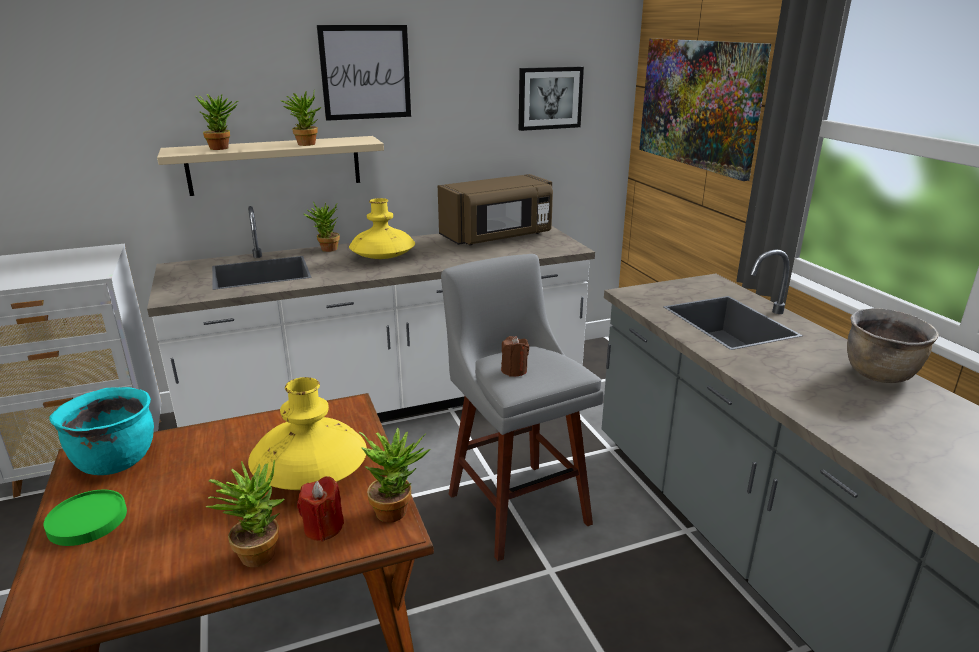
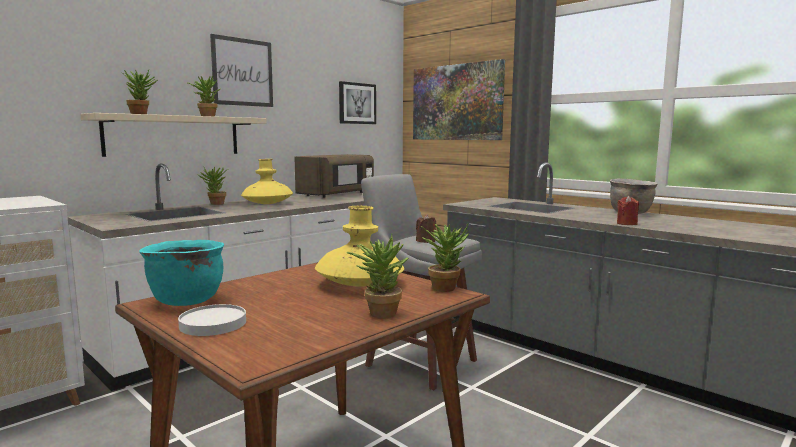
camera: 25 degrees left, 15 degrees down
(87, 521) = (212, 324): green plate -> white plate
(323, 528) = (409, 299): red candle -> red candle (626, 223)

